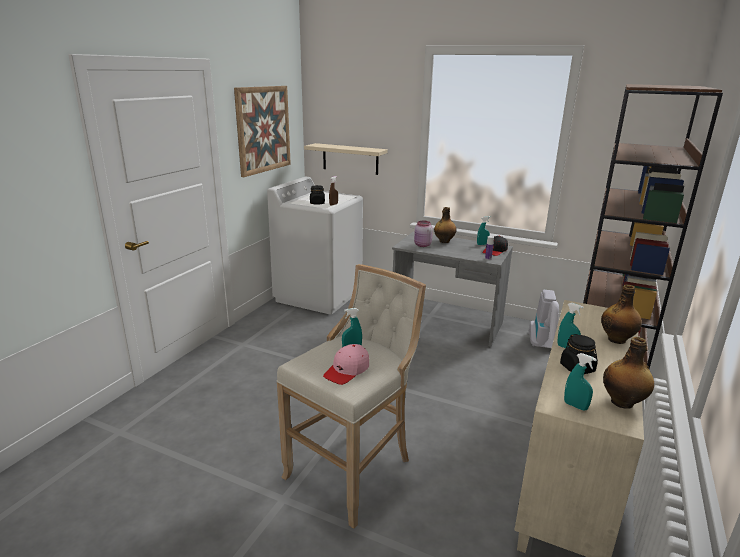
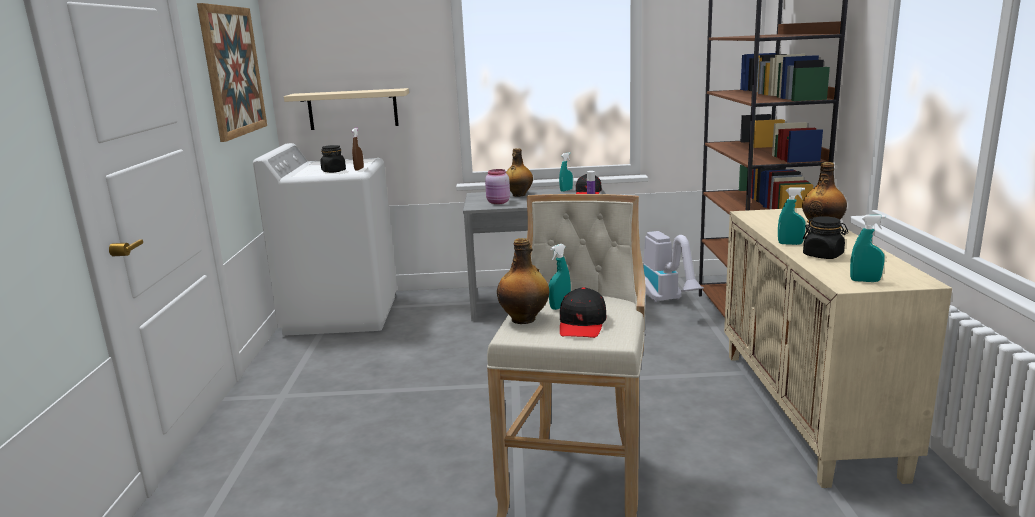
camera: 25 degrees left, 5 degrees down
(347, 370) = (582, 324): pink cap -> black cap
(623, 402) = (897, 268): bottle -> bottle (524, 319)

